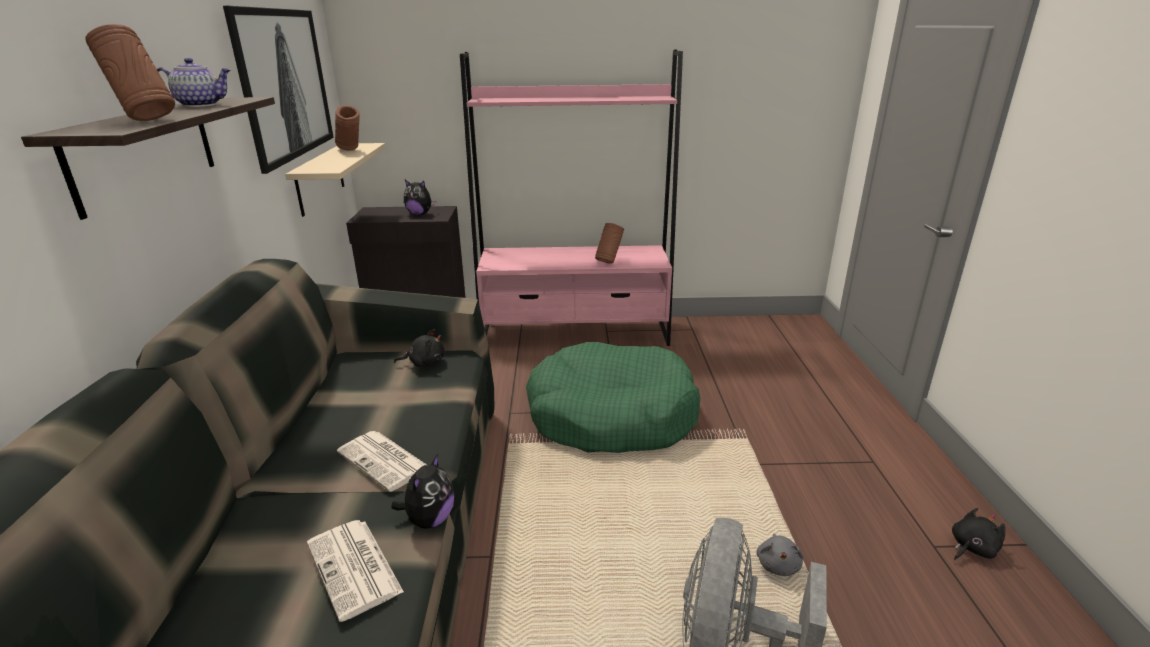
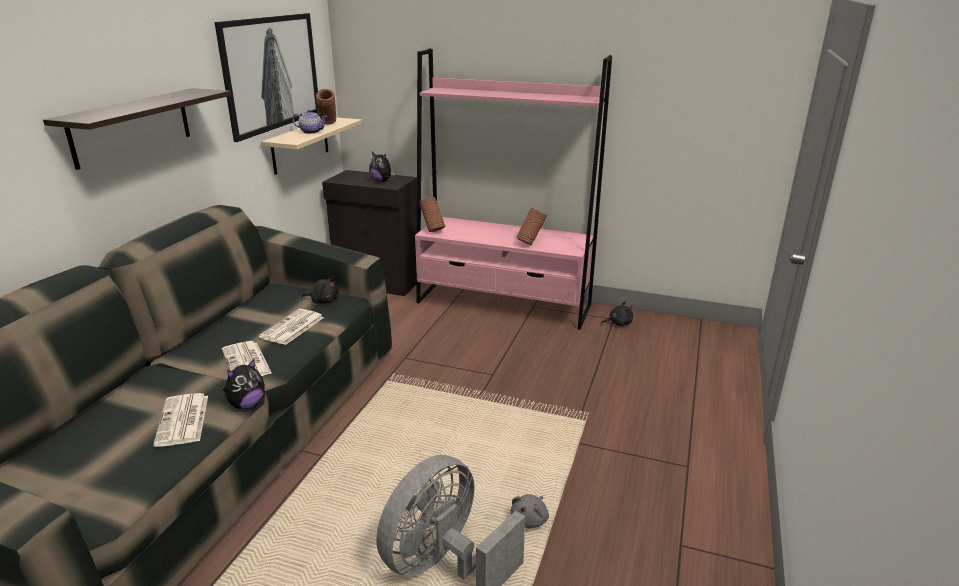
camera: 20 degrees right, 0 degrees up
(145, 120) = (120, 110): brown vase -> brown vase (432, 230)
(201, 105) = (173, 97): teapot -> teapot (311, 132)
(410, 403) = (292, 328): none -> newspaper
(611, 415) = (483, 377): green dog bed -> none
(971, 548) = (715, 556): black plush toy -> black plush toy (618, 323)

